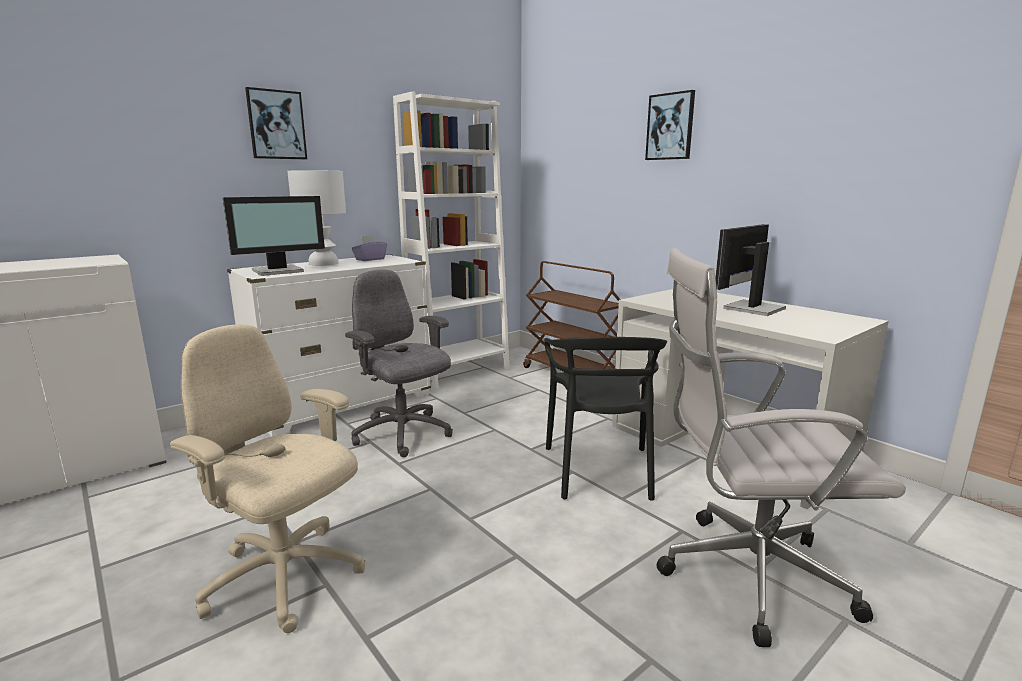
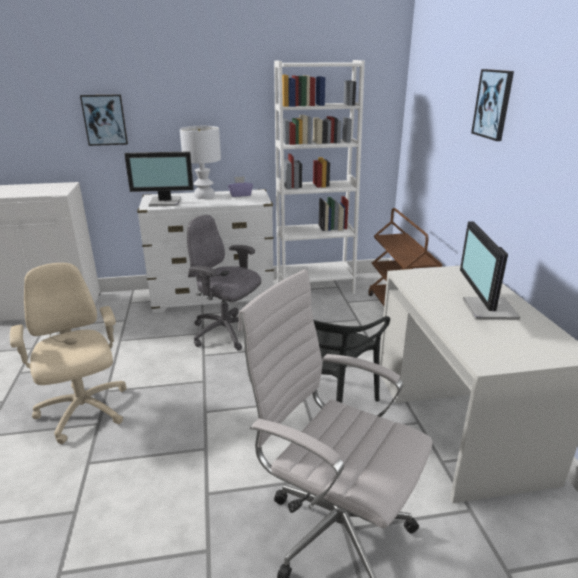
camera: 30 degrees right, 10 degrees up
(276, 125) = (180, 91): picture -> picture (104, 120)
(403, 434) = (226, 333): grey office chair -> grey office chair turned 45 degrees counterclockwise
(751, 308) = (487, 309): monitor -> monitor turned 75 degrees counterclockwise

